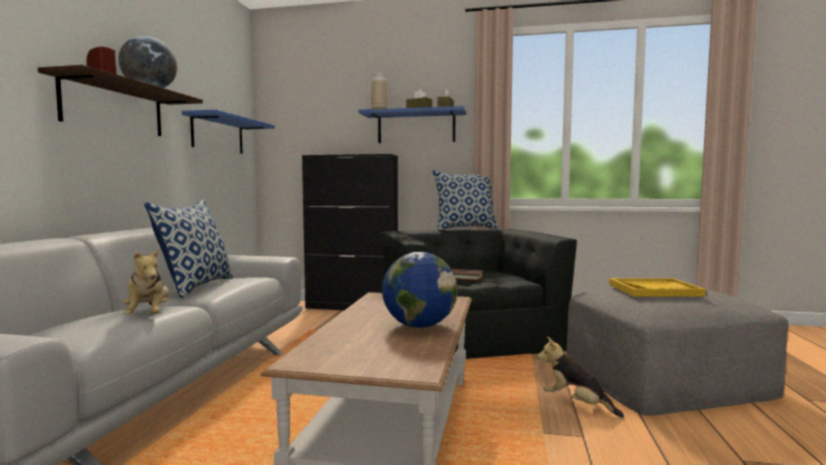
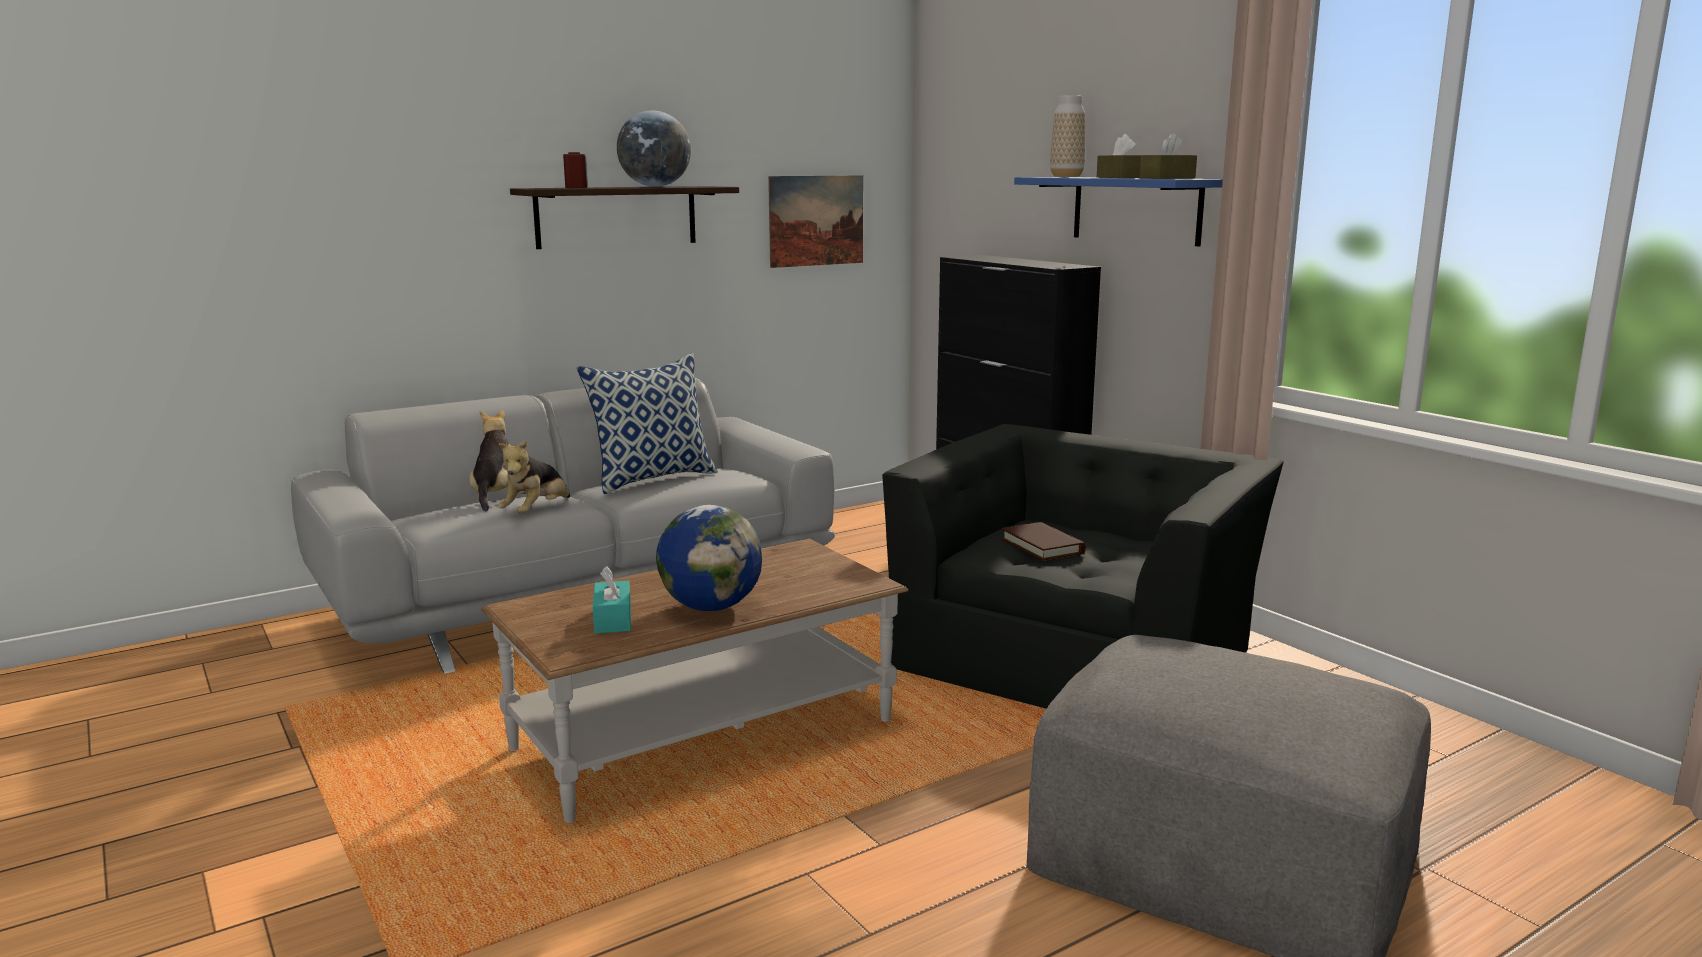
camera: 45 degrees right, 10 degrees up
(218, 135) = (816, 220): blue shelf -> picture
(386, 347) = (613, 620): none -> turquoise tissue box
(465, 229) = (1173, 444): pillow -> none
(576, 404) = (972, 812): plush toy -> plush toy (495, 495)
(654, 290) = (1205, 669): yellow tray -> none

